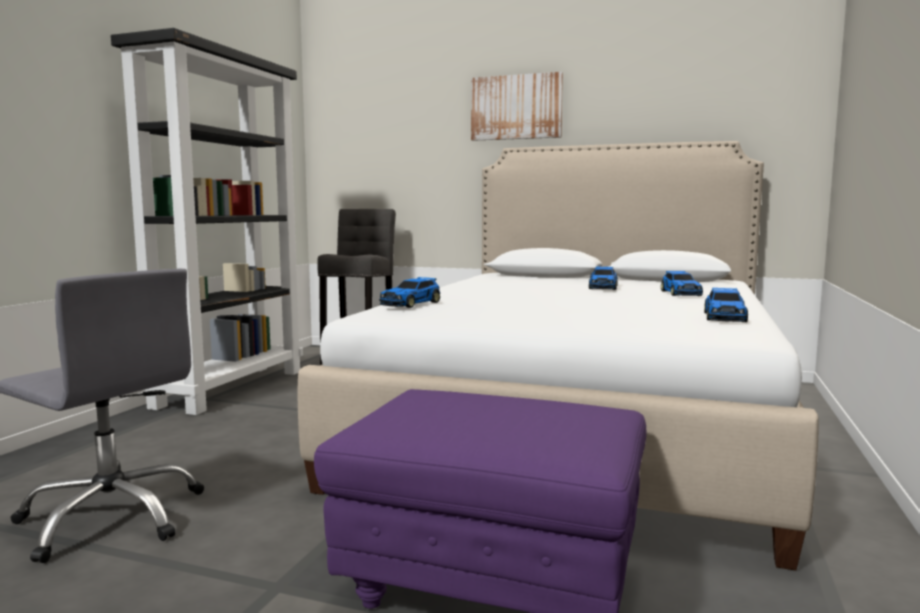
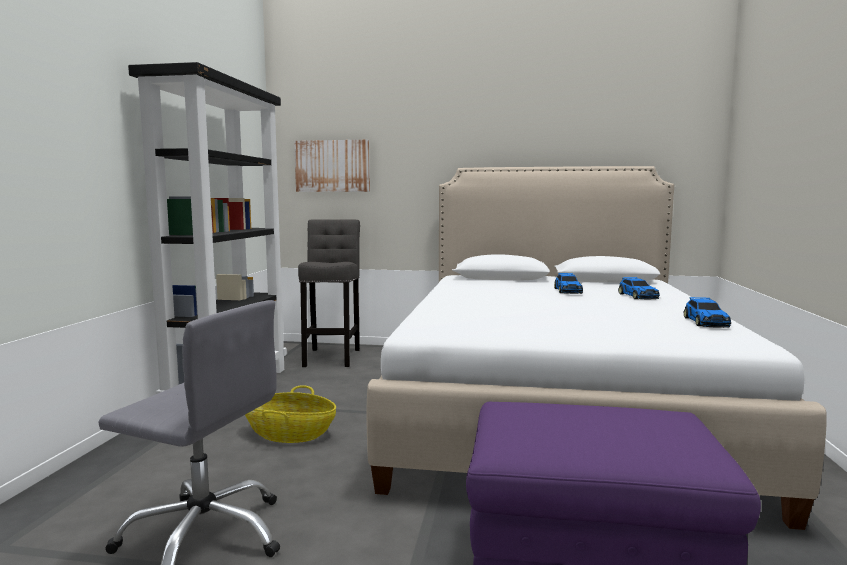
camera: 10 degrees left, 0 degrees up
(262, 431) = (290, 434): none -> basket
(411, 304) = (443, 317): toy car -> none
(516, 107) = (466, 132): picture -> picture (332, 166)

